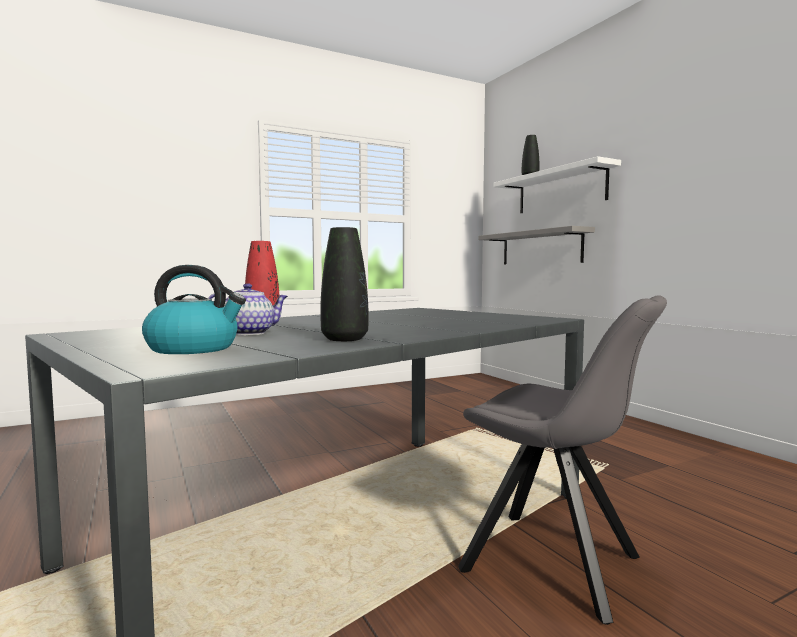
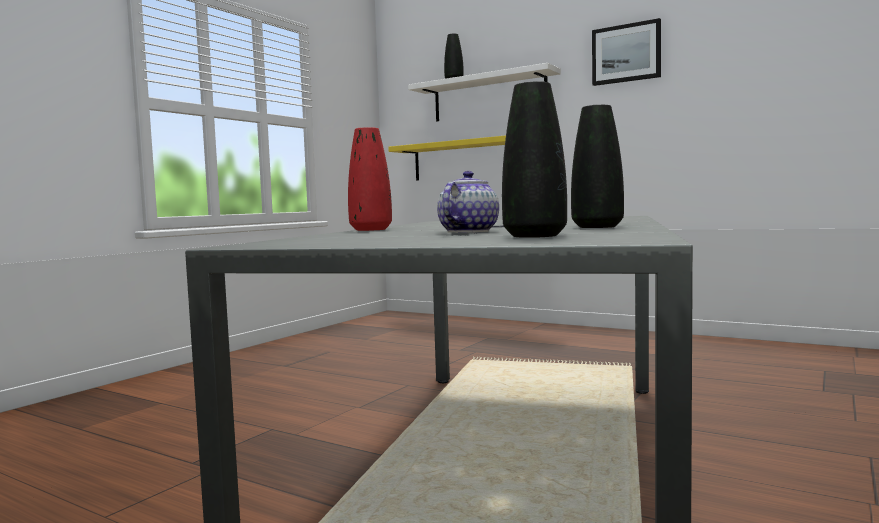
camera: 30 degrees left, 0 degrees up
(194, 349) = (534, 236): kettle -> black vase
(540, 248) = (466, 160): grey shelf -> yellow shelf
(552, 563) = (706, 437): grey chair -> none
(683, 140) = (626, 53): none -> picture

